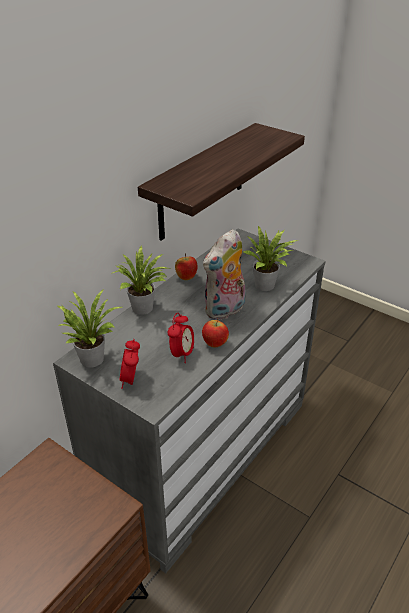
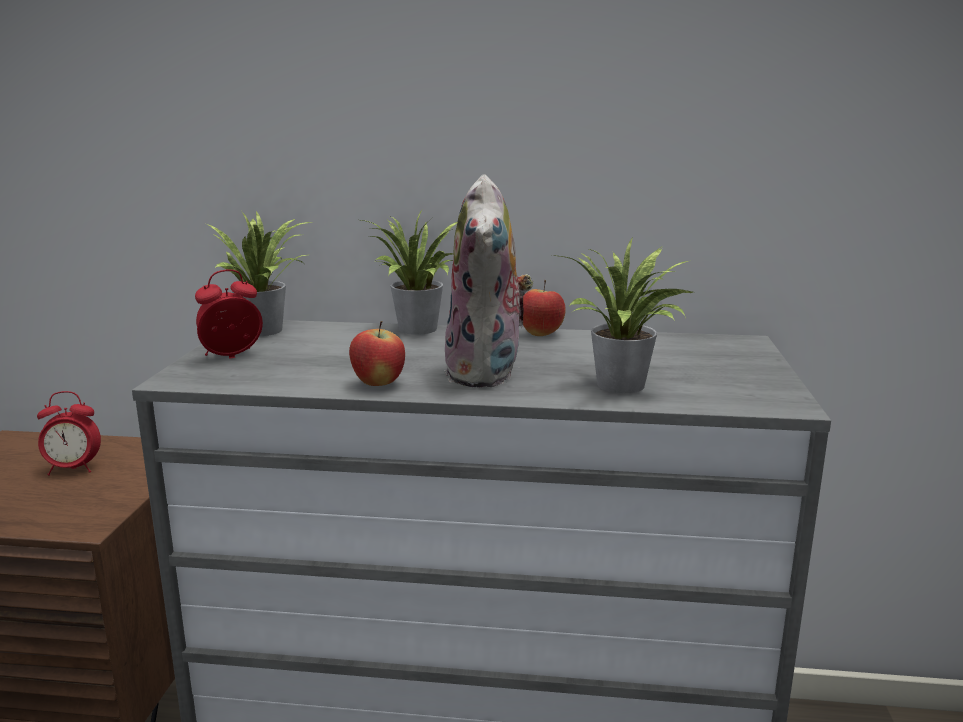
camera: 60 degrees right, 20 degrees down
(182, 354) = (326, 370): alarm clock -> alarm clock (73, 469)
(202, 182) = (666, 179): shelf -> none
(225, 310) = (488, 373): plush toy -> plush toy turned 105 degrees counterclockwise

